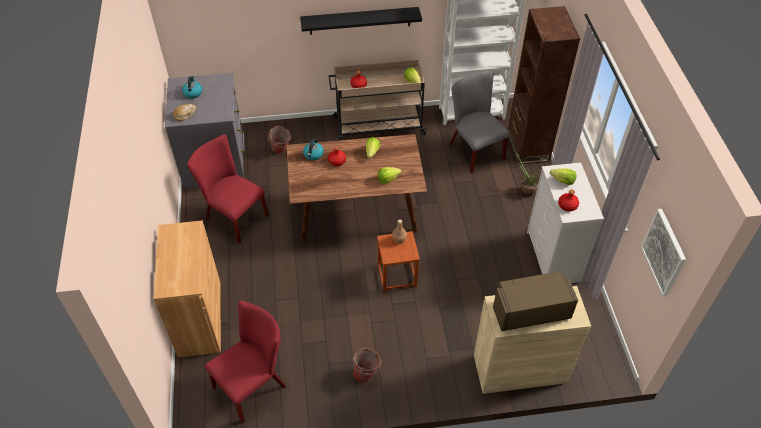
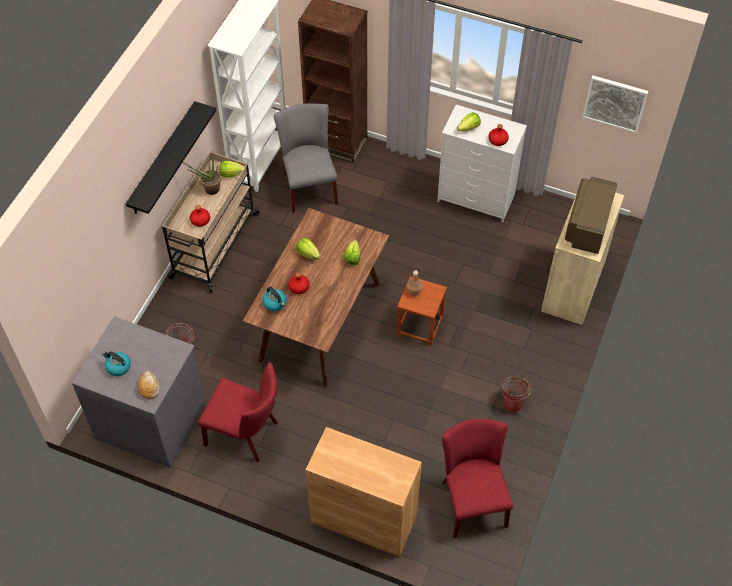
camera: 60 degrees left, 5 degrees up
(233, 216) = (246, 434): red chair -> red chair turned 135 degrees counterclockwise
(473, 149) = (308, 185): grey chair -> grey chair turned 75 degrees clockwise
(525, 190) = (388, 175): potted plant -> potted plant (209, 190)

